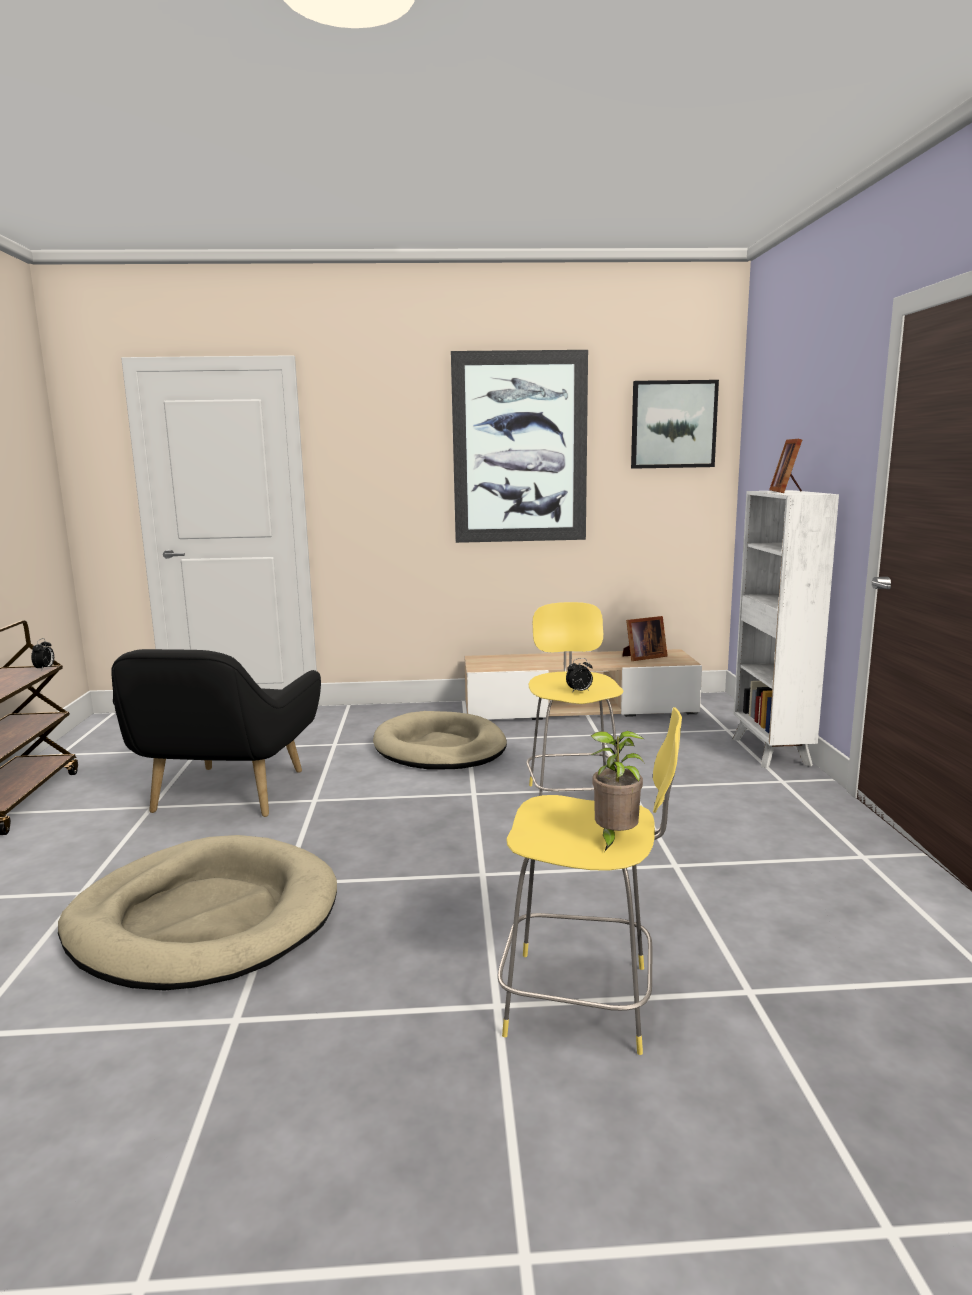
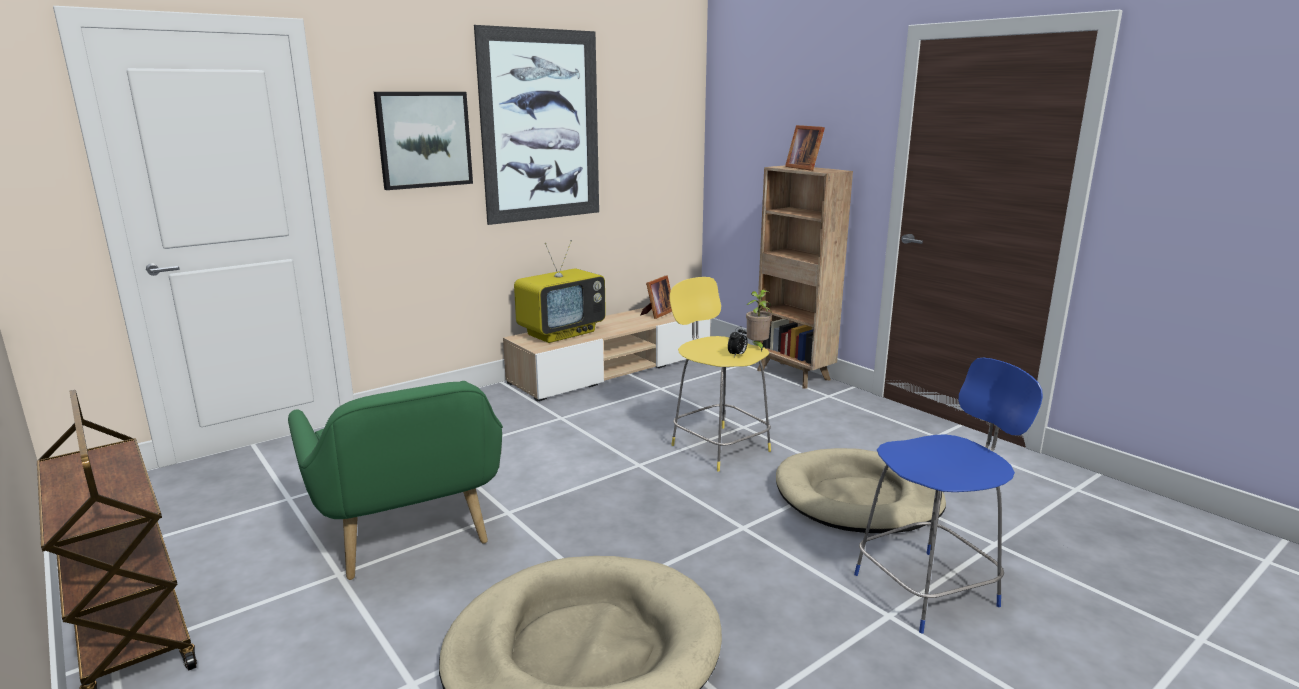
camera: 35 degrees left, 5 degrees up
(45, 668) = (122, 448): alarm clock -> none
(227, 795) = (409, 536): black armchair -> green armchair
(440, 748) = (548, 432): beige dog bed -> beige dog bed (857, 498)
(520, 659) = (561, 333): none -> television
(584, 1001) = (929, 588): yellow stool -> blue stool
(614, 839) = (979, 462): potted plant -> potted plant (757, 347)
(673, 424) = (660, 104): picture -> picture (424, 139)
(771, 752) = (794, 375): white bookcase -> brown bookcase

